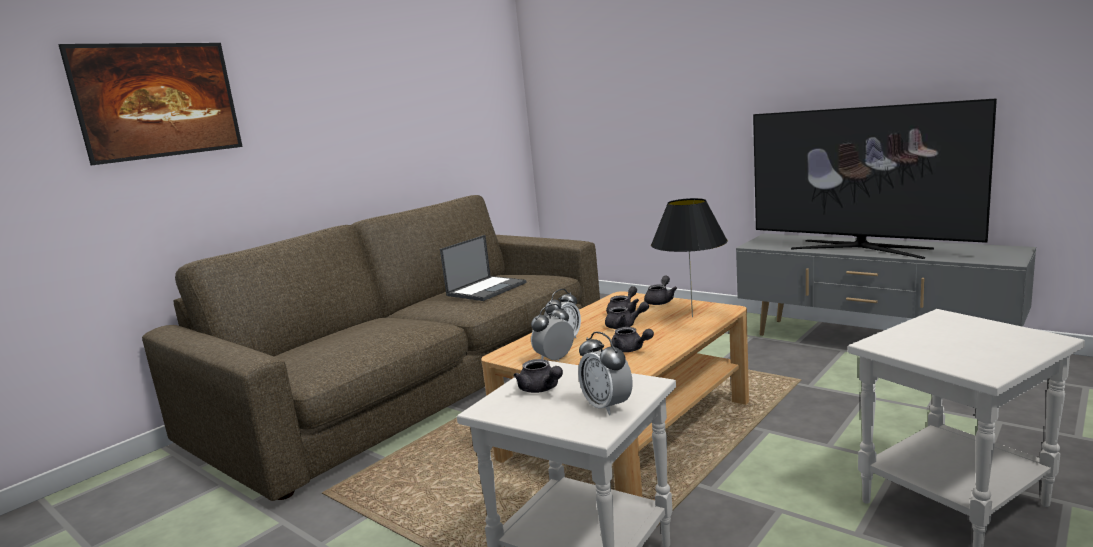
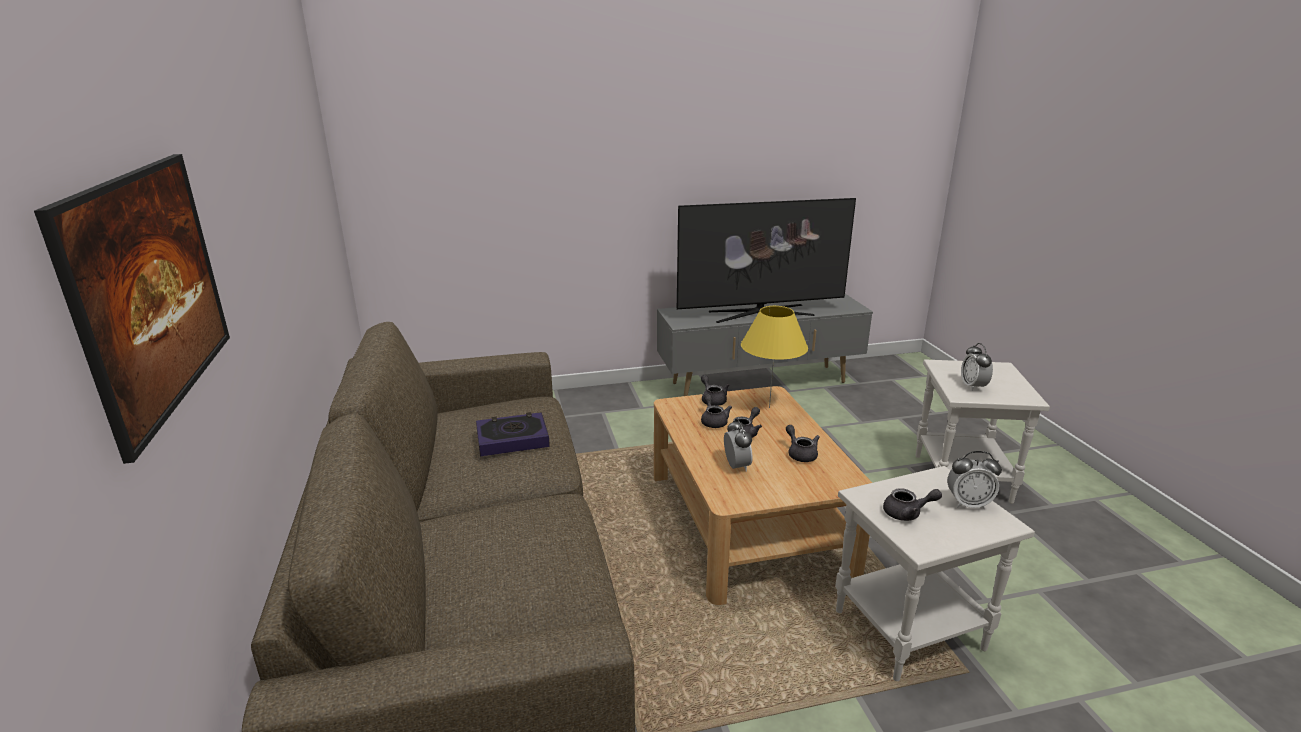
camera: 55 degrees left, 10 degrees up
(487, 289) = (512, 439): laptop -> book
(554, 359) = (773, 486): alarm clock -> alarm clock (973, 386)
(630, 350) = (800, 454): grey teapot -> grey teapot turned 105 degrees counterclockwise
(692, 317) = (769, 407): black table lamp -> yellow table lamp

